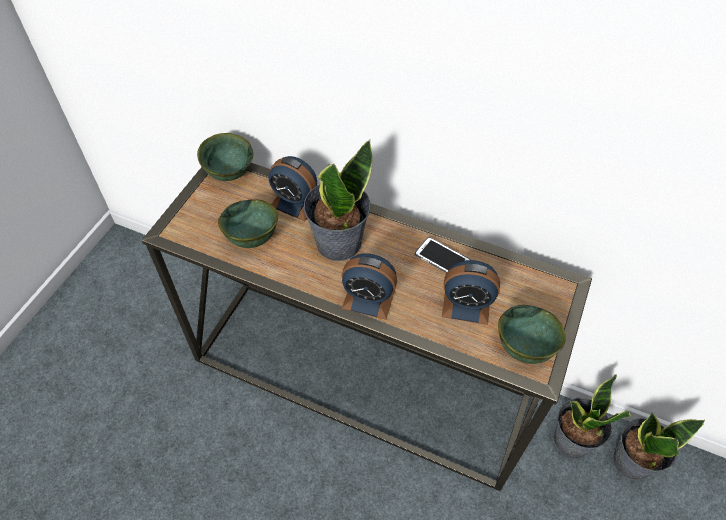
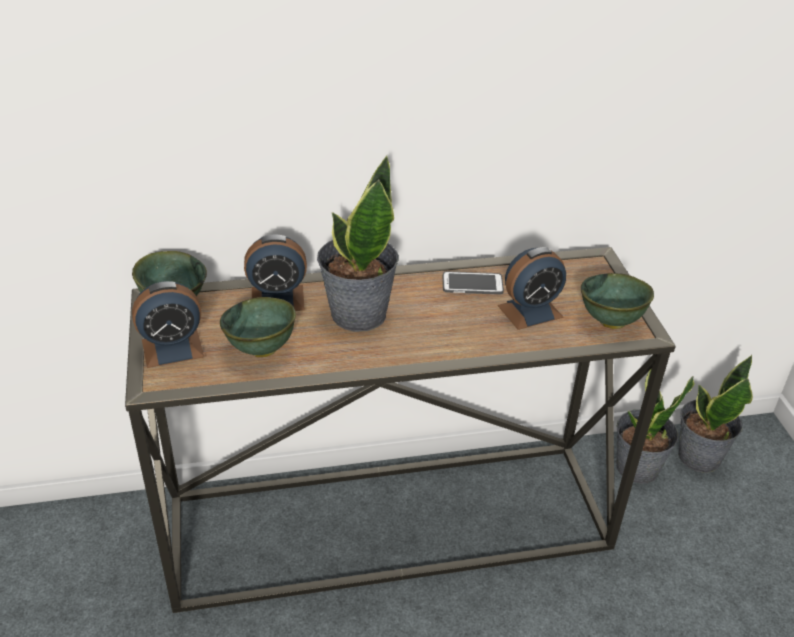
camera: 35 degrees left, 15 degrees down
(368, 299) = (437, 345): alarm clock -> alarm clock (172, 348)

